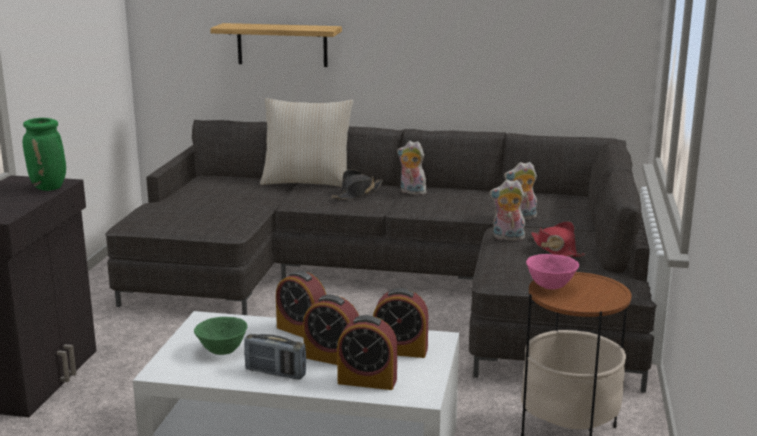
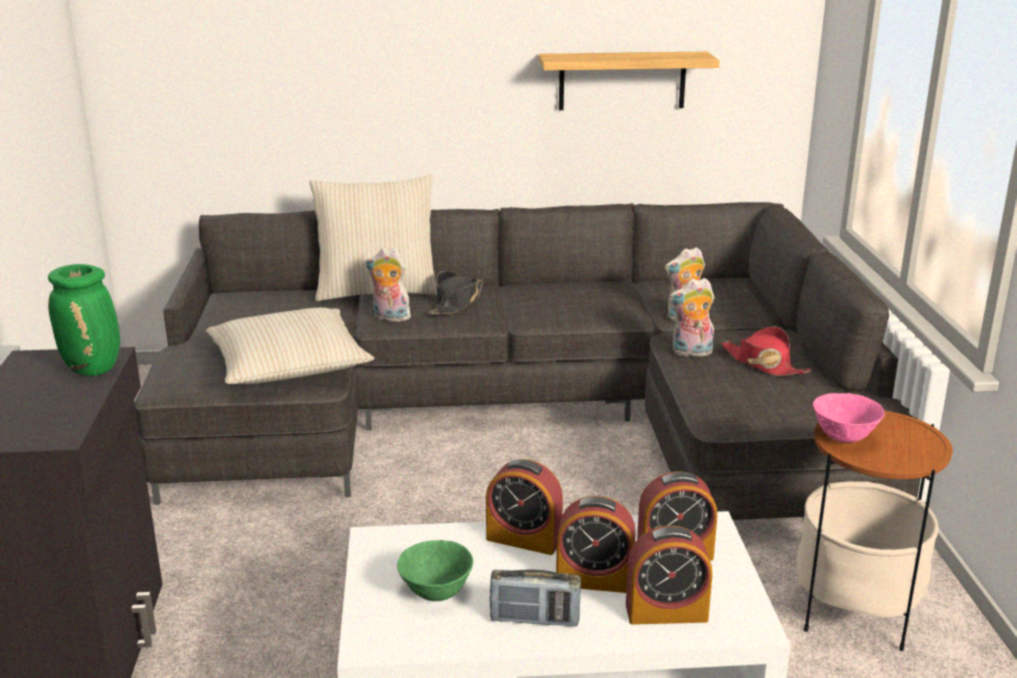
camera: 15 degrees left, 5 degrees up
(216, 218) = (288, 364): none -> beige pillow
(282, 45) = (320, 102): shelf -> shelf (622, 80)
(411, 192) = (524, 294): plush toy -> plush toy (389, 318)

